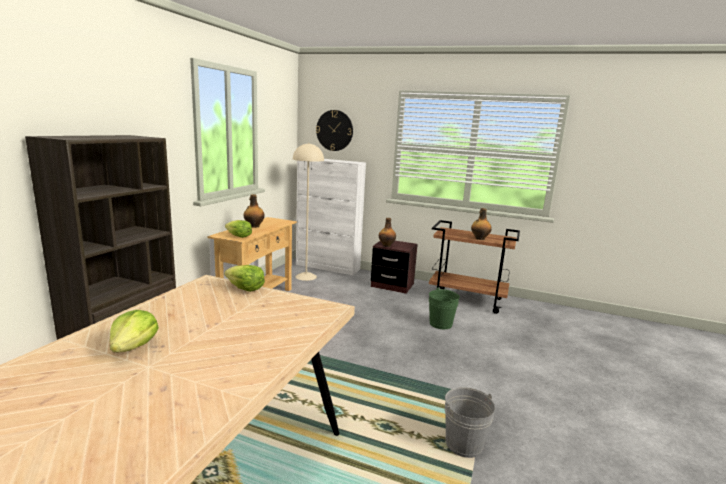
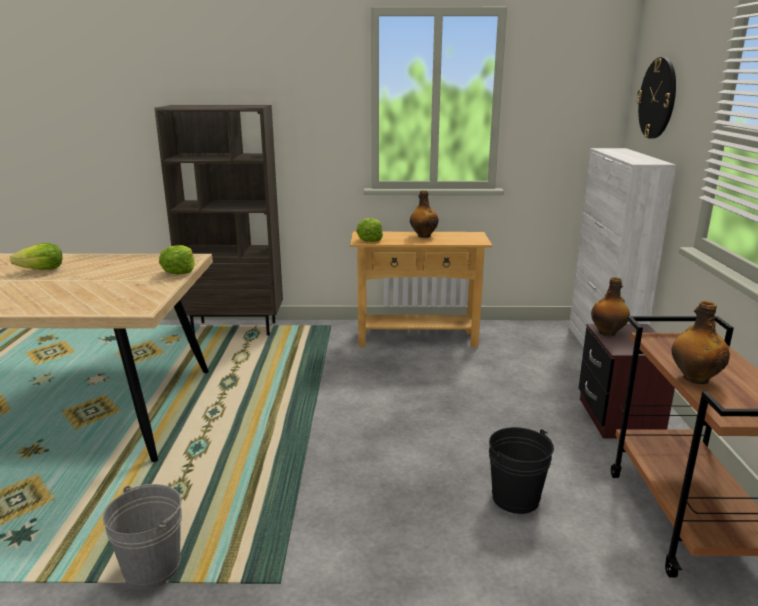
camera: 70 degrees right, 5 degrees up
(306, 276) = (536, 344): beige floor lamp -> none
(440, 324) = (515, 498): green bucket -> black bucket

